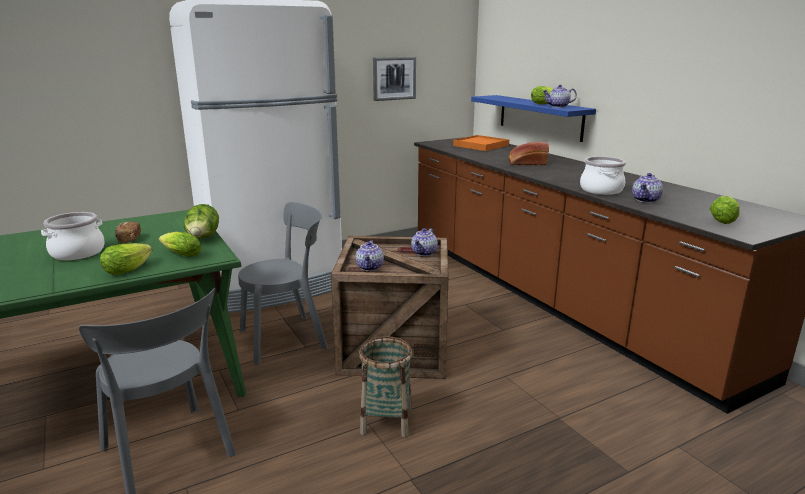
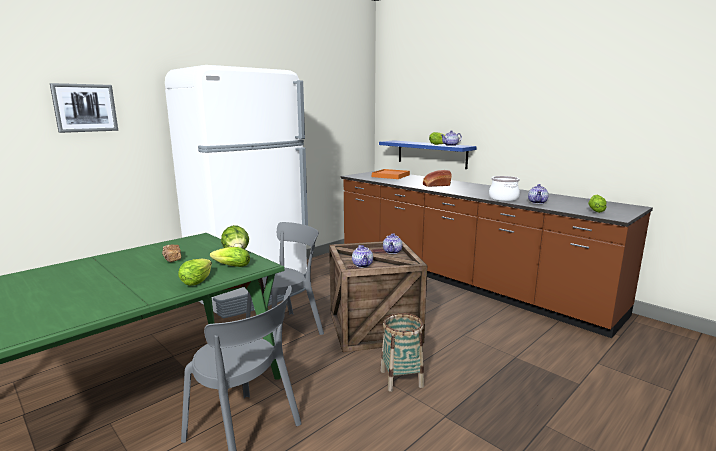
camera: 15 degrees left, 5 degrees down
(78, 253) = (137, 273): cooking pot -> none
(394, 78) = (323, 129): picture -> picture (85, 108)

